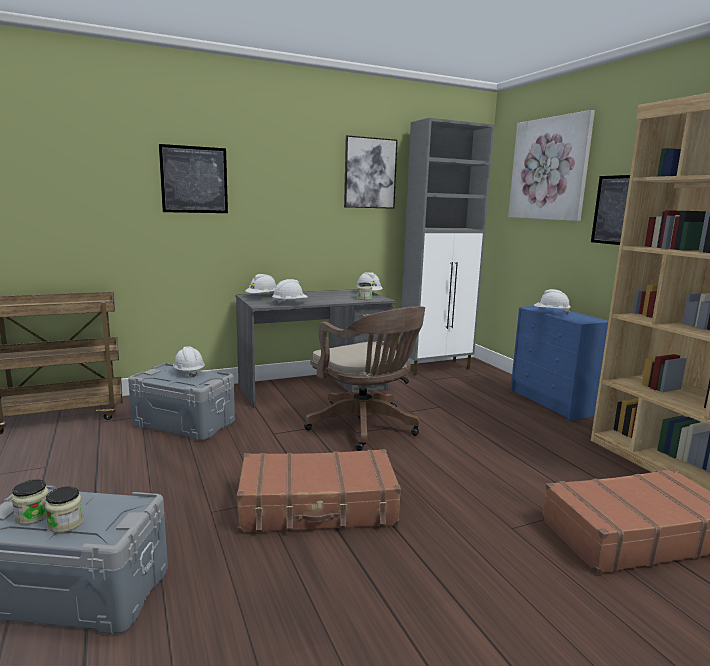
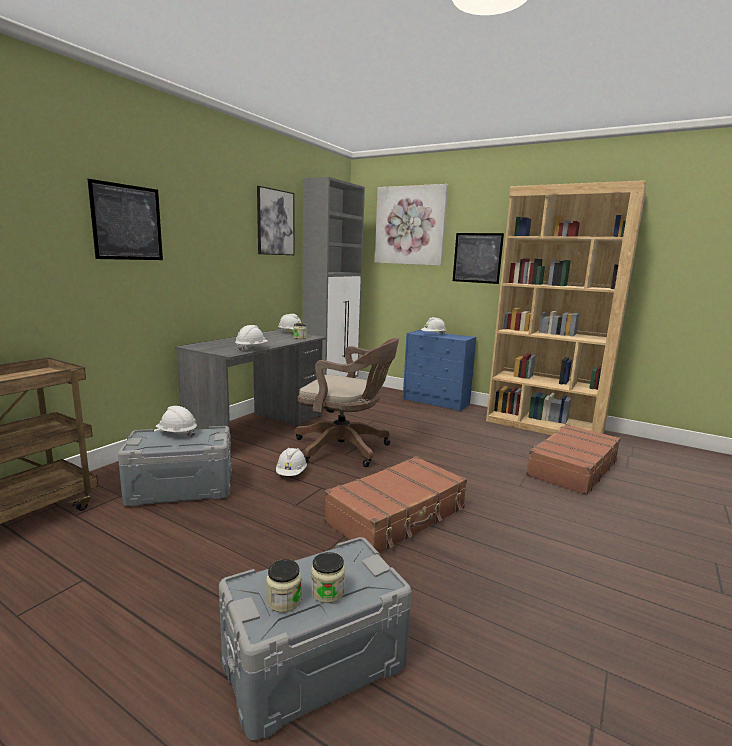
camera: 35 degrees left, 0 degrees up
(262, 297) = (208, 345): white hard hat -> white hard hat (291, 473)

